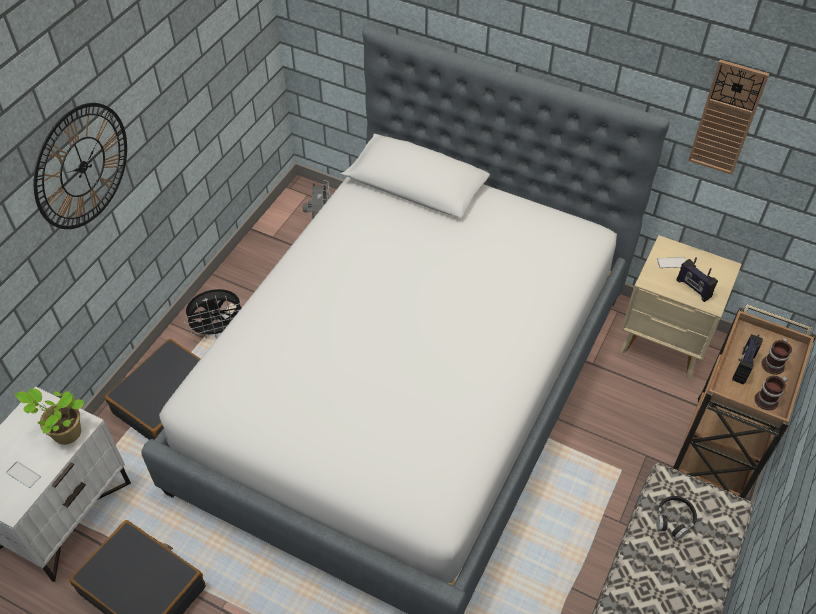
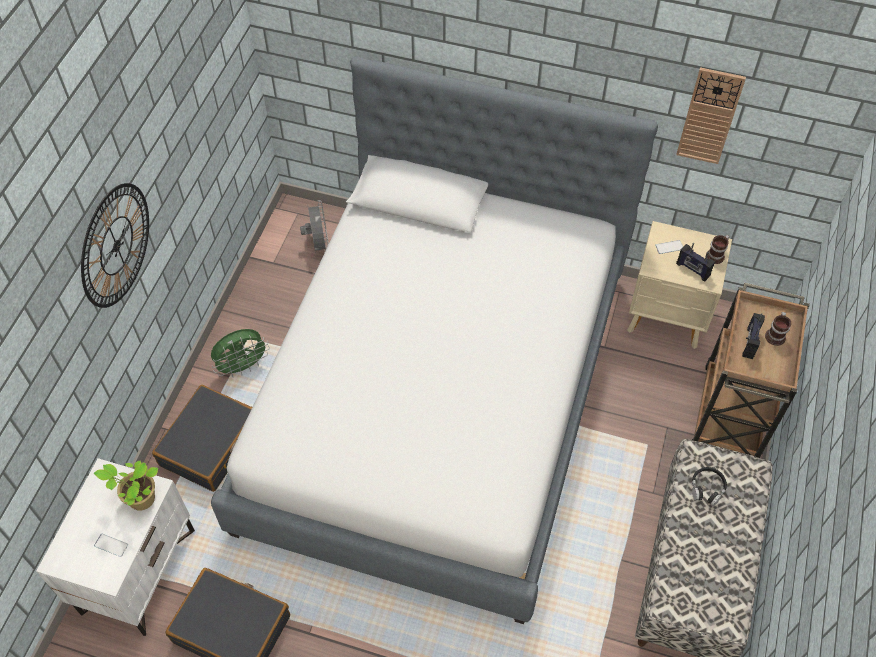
camera: 10 degrees left, 5 degrees up
(219, 330) = (243, 366): black fan -> green fan
(768, 400) = (776, 370): mug -> mug (717, 256)

